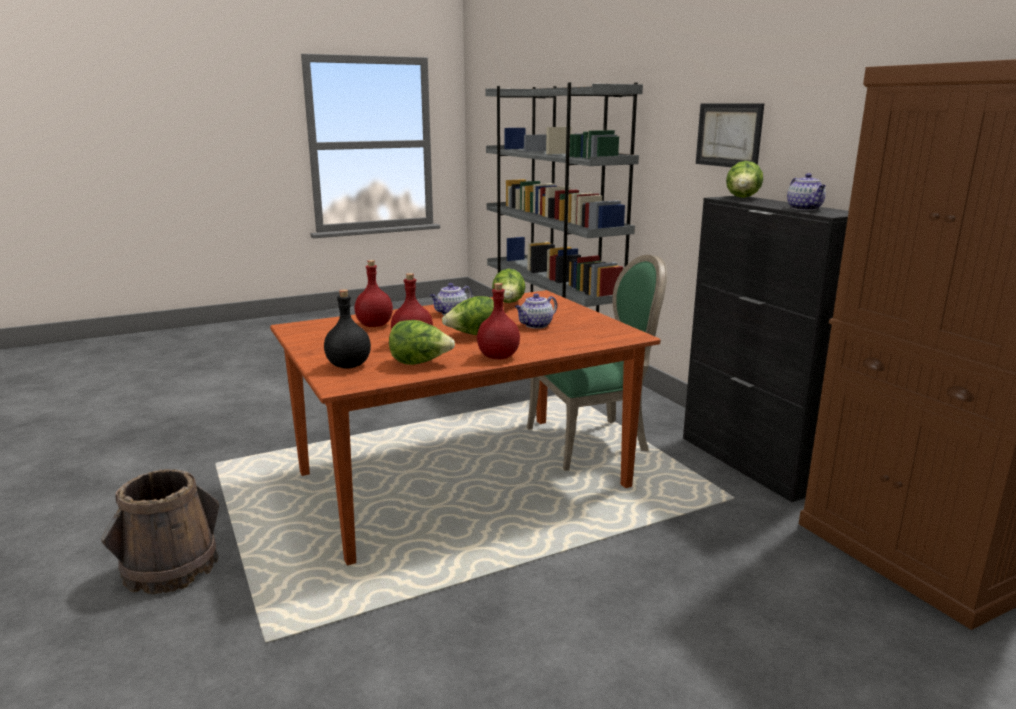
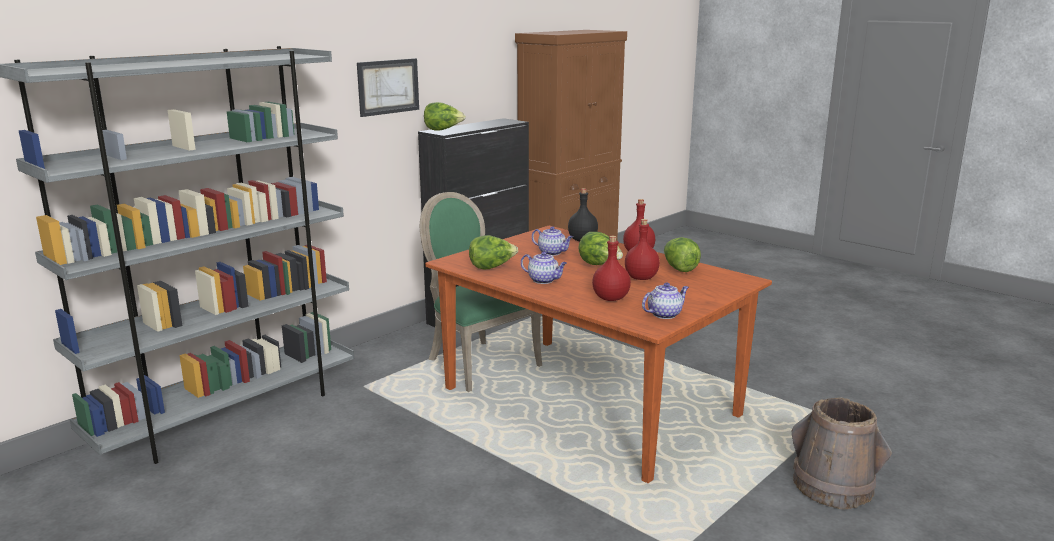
camera: 110 degrees left, 0 degrees up
(349, 365) = (713, 285): black bottle -> black bottle (582, 240)
(805, 209) = (494, 123): teapot -> teapot (665, 314)

